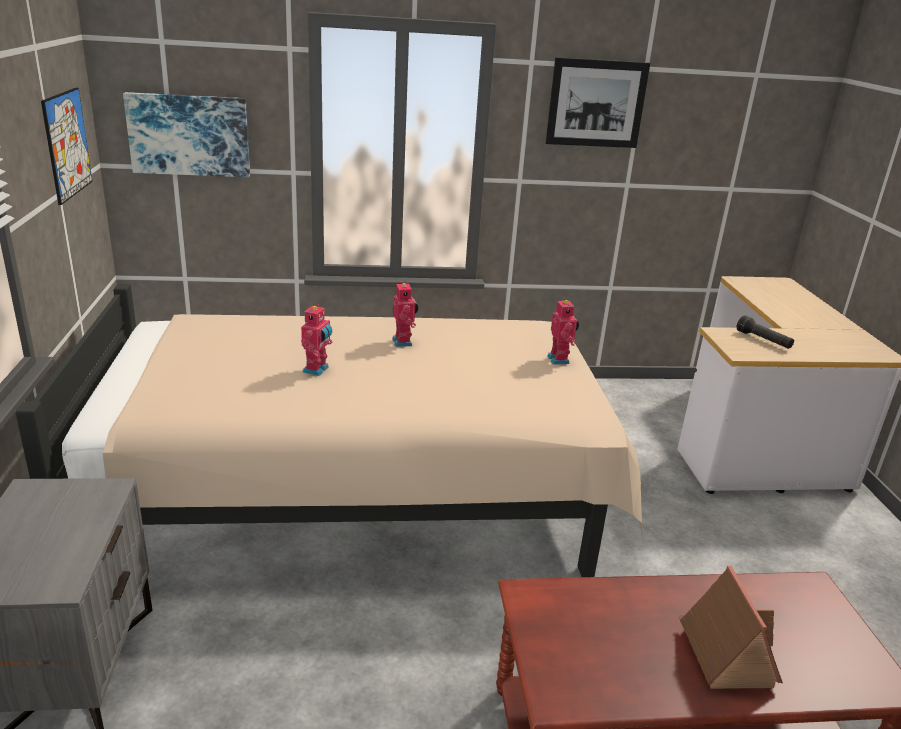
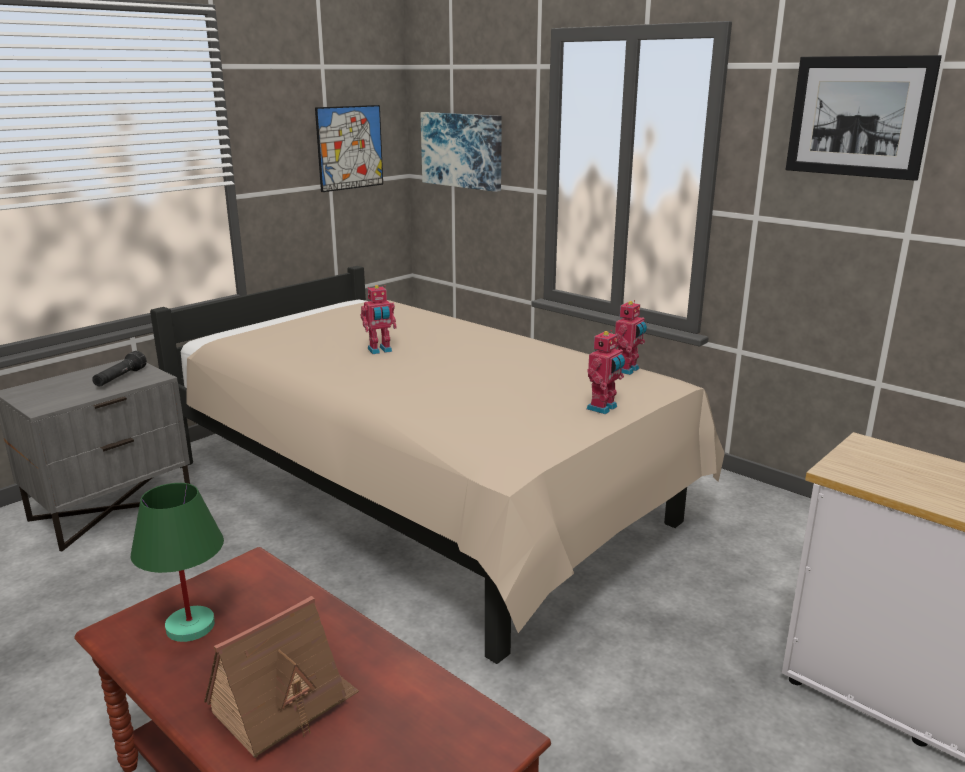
camera: 50 degrees right, 5 degrees down
(403, 342) = (489, 354): toy robot -> toy robot (627, 370)
(588, 657) = (191, 626): none -> green table lamp
(763, 340) = (923, 473): black flashlight -> black flashlight (120, 378)

